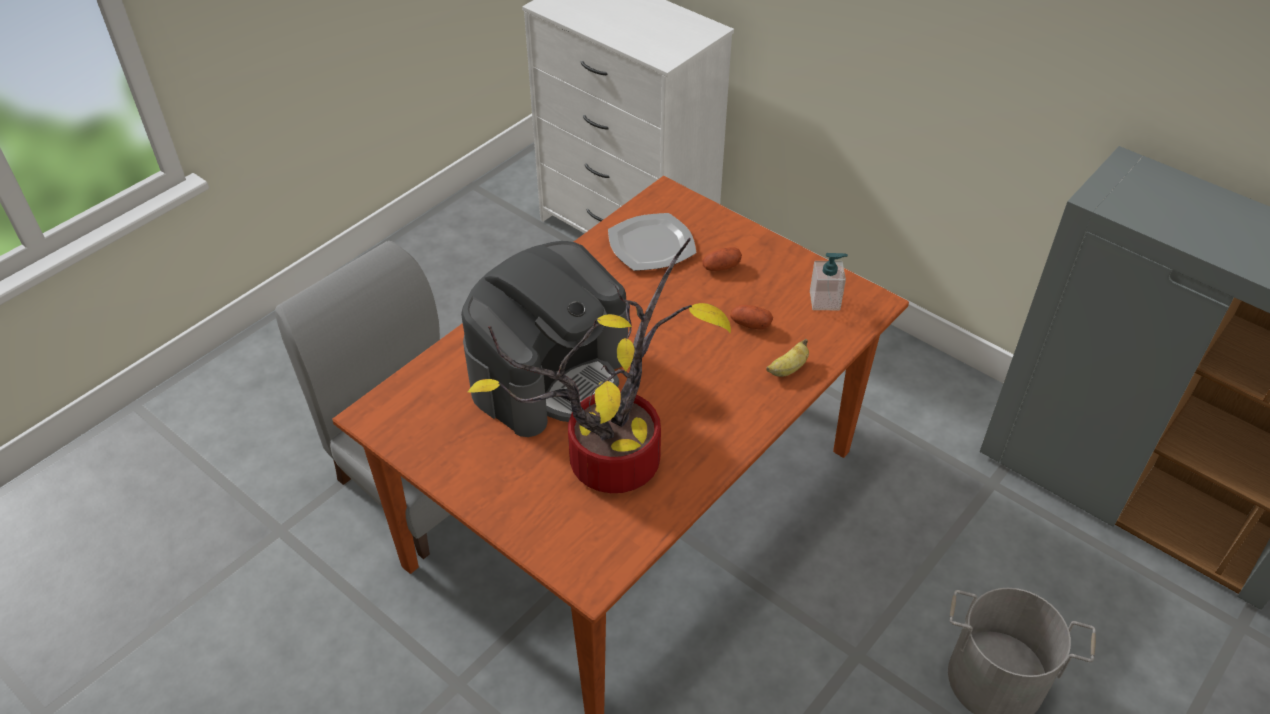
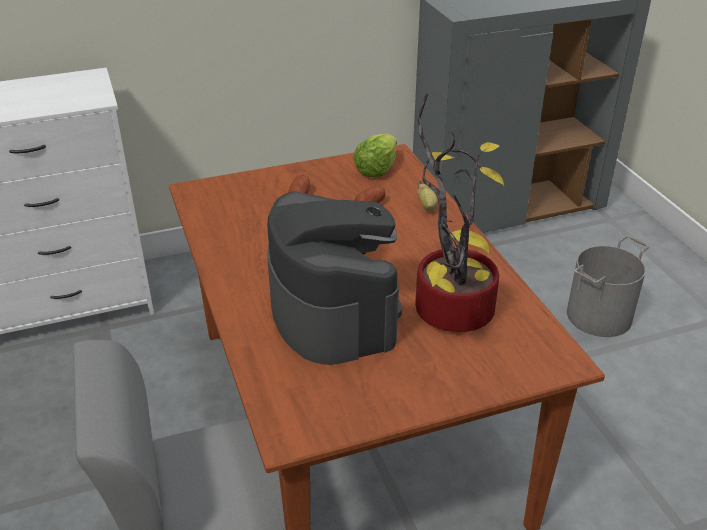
camera: 60 degrees left, 10 degrees down
(652, 245) = (242, 215): plate -> none
(825, 301) = (376, 170): soap dispenser -> lettuce

